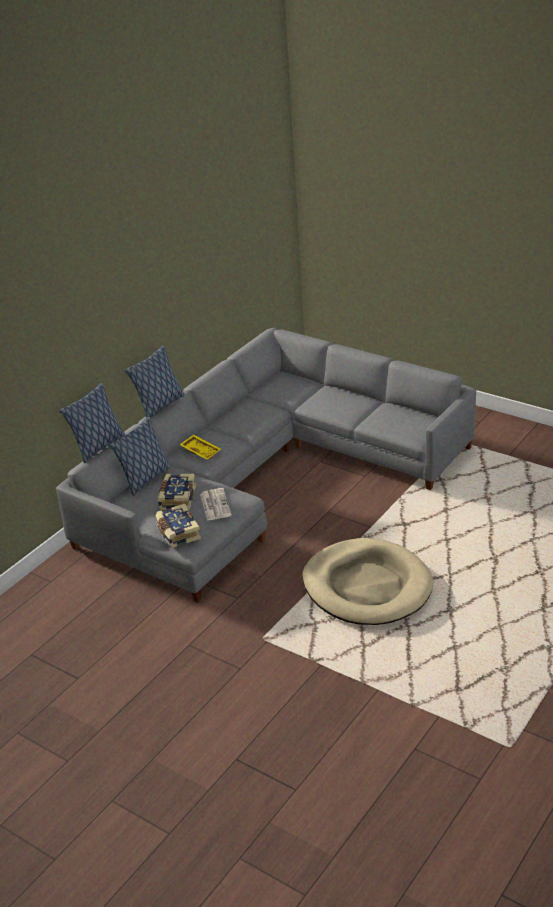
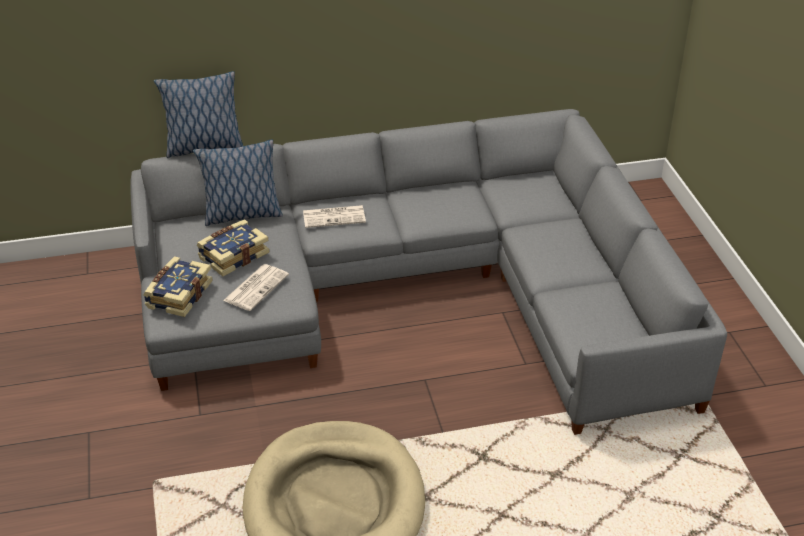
camera: 40 degrees right, 5 degrees up
(159, 406) = (323, 137): pillow -> none
(201, 451) = (335, 217): yellow tray -> newspaper

